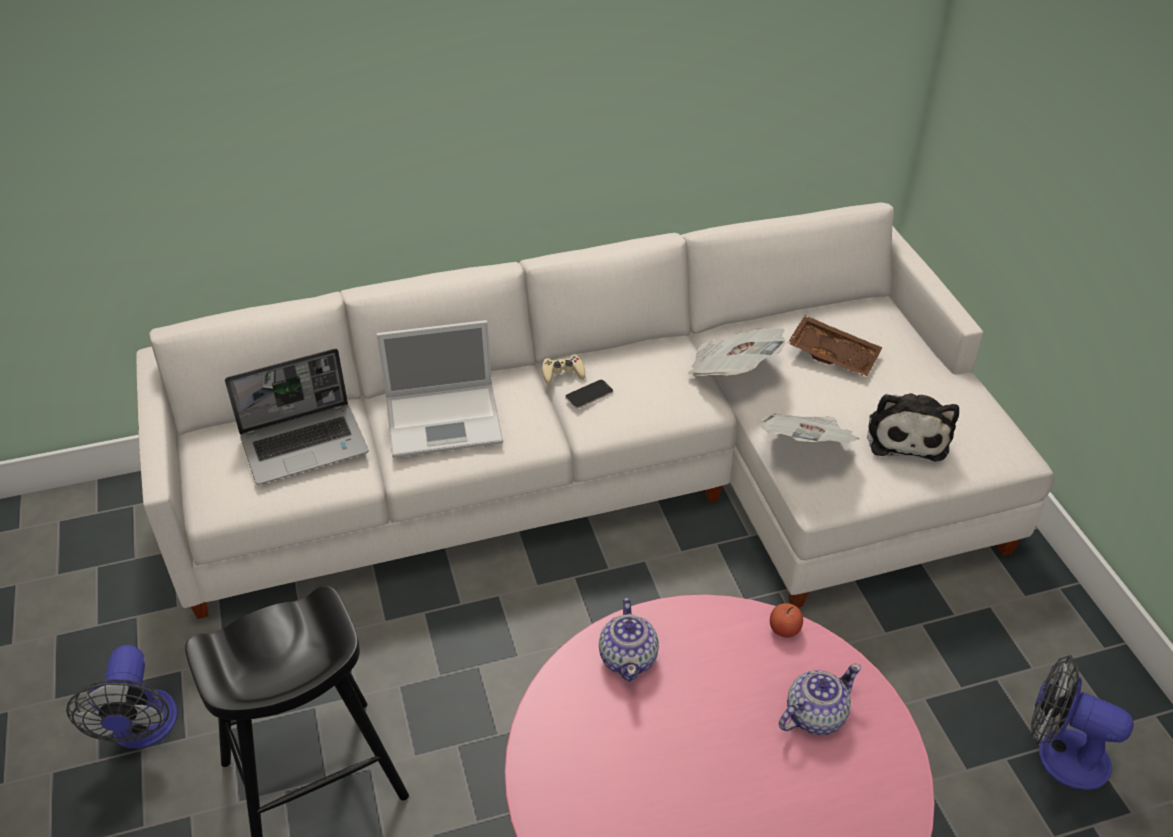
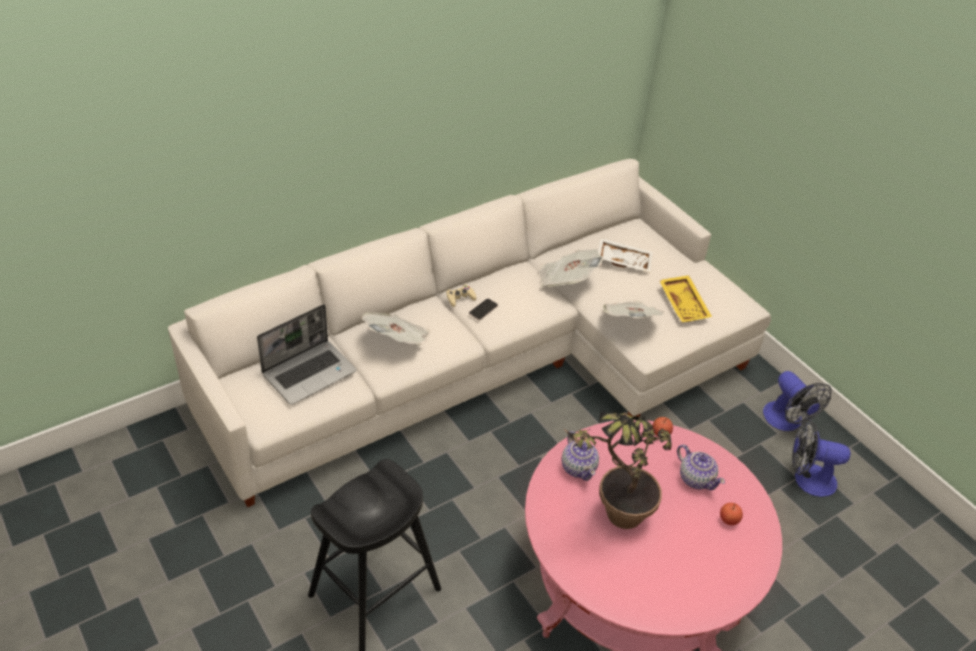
camera: 20 degrees left, 0 degrees up
(142, 730) = (243, 587): fan -> fan (786, 421)
(446, 420) = (398, 341): laptop -> newspaper
(648, 747) = (611, 516): none -> potted plant
(814, 715) = (696, 478): teapot -> teapot turned 105 degrees clockwise
(833, 354) = (623, 260): brown tray -> white tray
(844, 796) = (728, 519): none -> apple
(907, 434) = (684, 304): plush toy -> yellow tray

